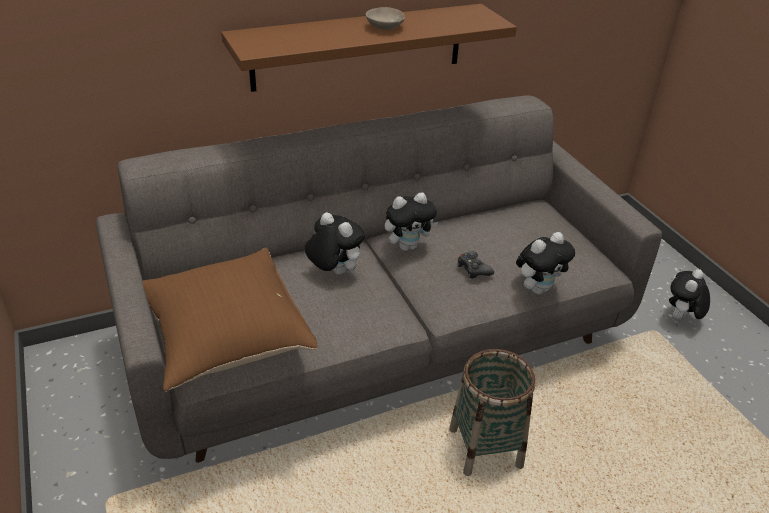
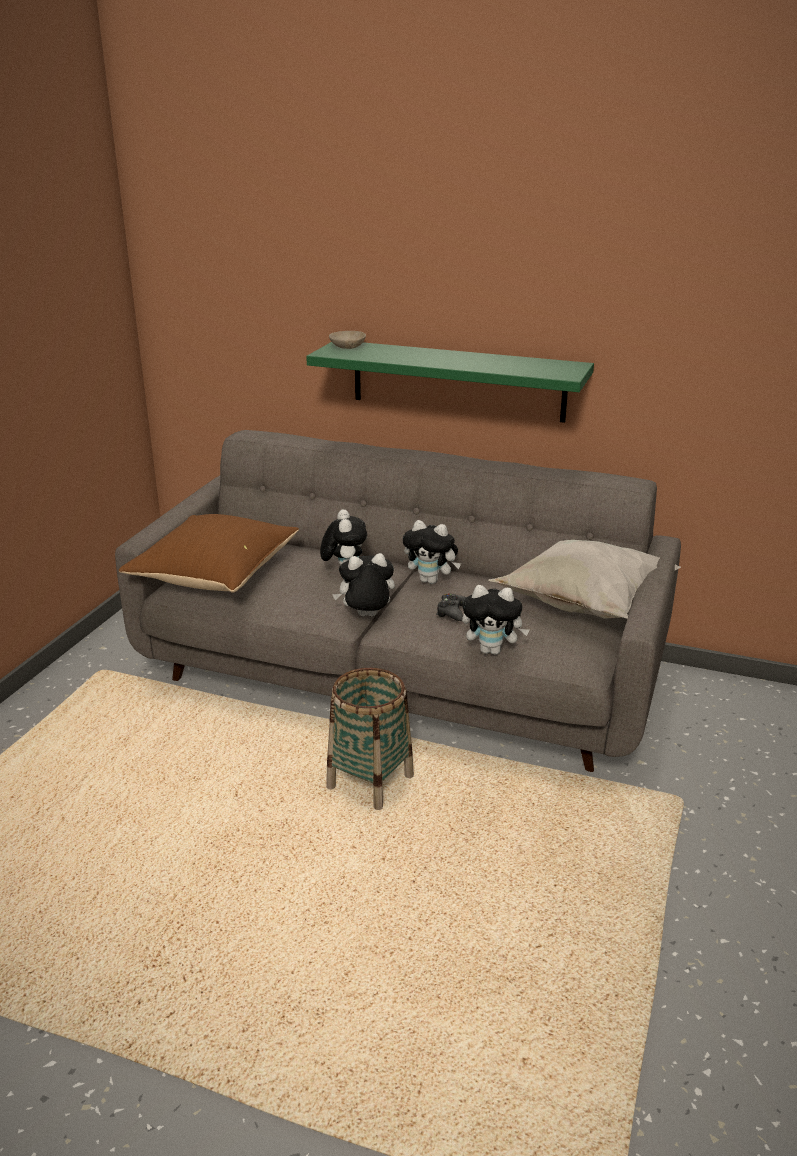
camera: 45 degrees right, 10 degrees down
(359, 47) = (458, 380): brown shelf -> green shelf
(383, 27) = (458, 359): beige bowl -> beige bowl (347, 346)
(532, 218) = (581, 605): none -> white pillow
(680, 319) = (733, 806): plush toy -> plush toy (366, 617)

